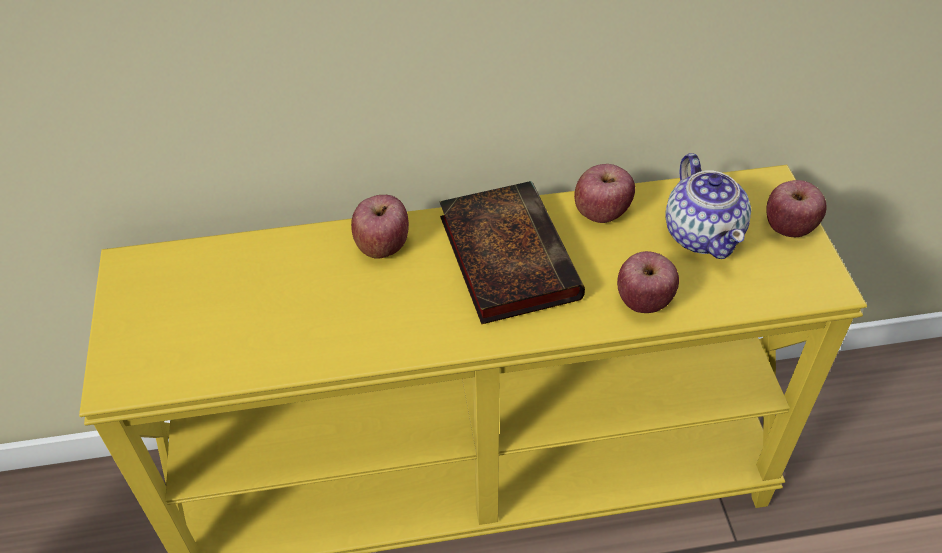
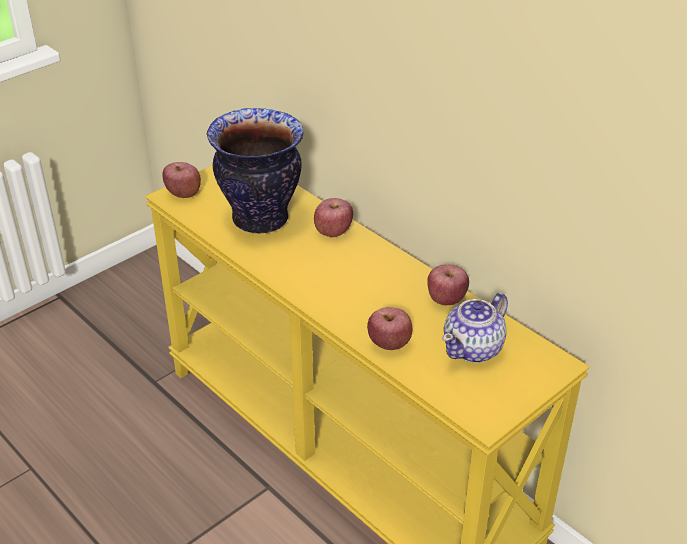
camera: 55 degrees right, 10 degrees down
(285, 304) = (261, 219): none -> vase
(505, 255) = (371, 276): book -> none
(789, 228) = (522, 386): apple -> apple (183, 193)

